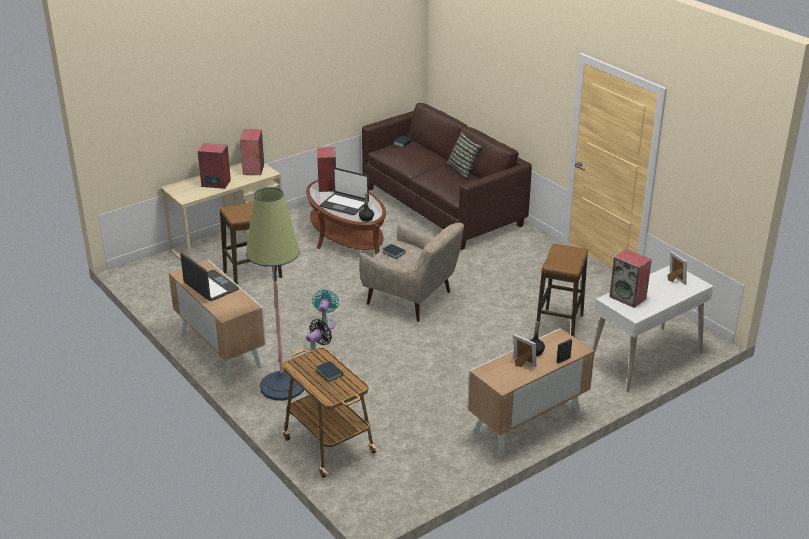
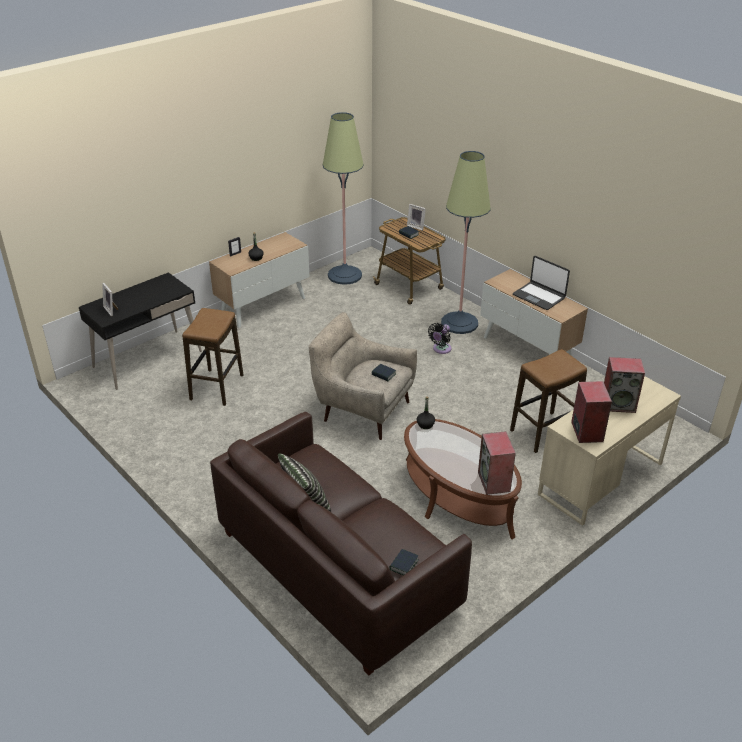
camera: 175 degrees right, 5 degrees up
(325, 324) = (443, 379): turquoise fan -> none
(344, 204) = (459, 447): laptop -> none
(416, 471) = (344, 275): none -> floor lamp
(522, 364) = (267, 250): picture frame -> picture frame (416, 226)
(628, 297) = (163, 292): speaker -> none
(646, 359) = (147, 359): white desk -> black desk

